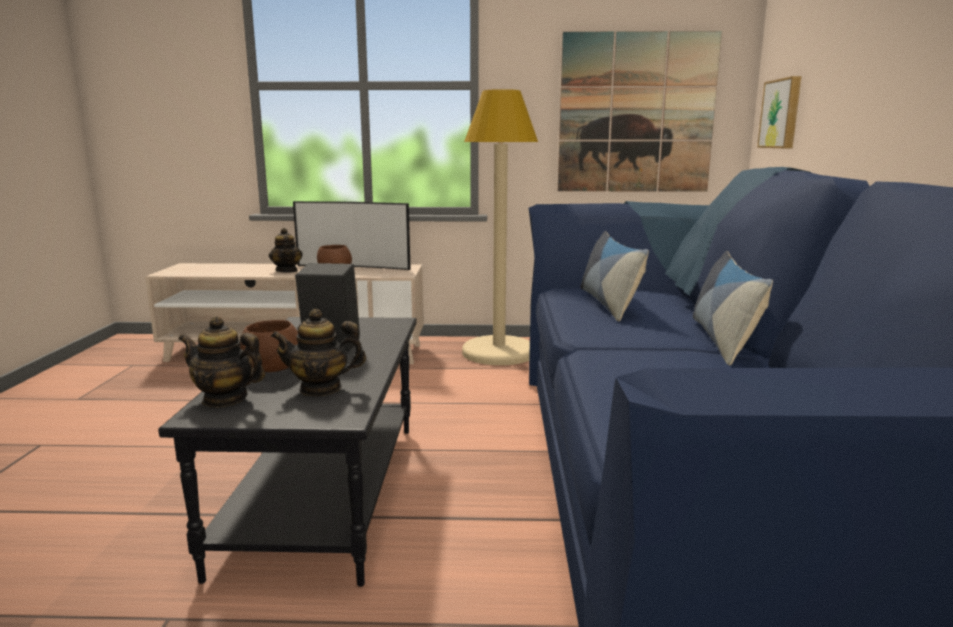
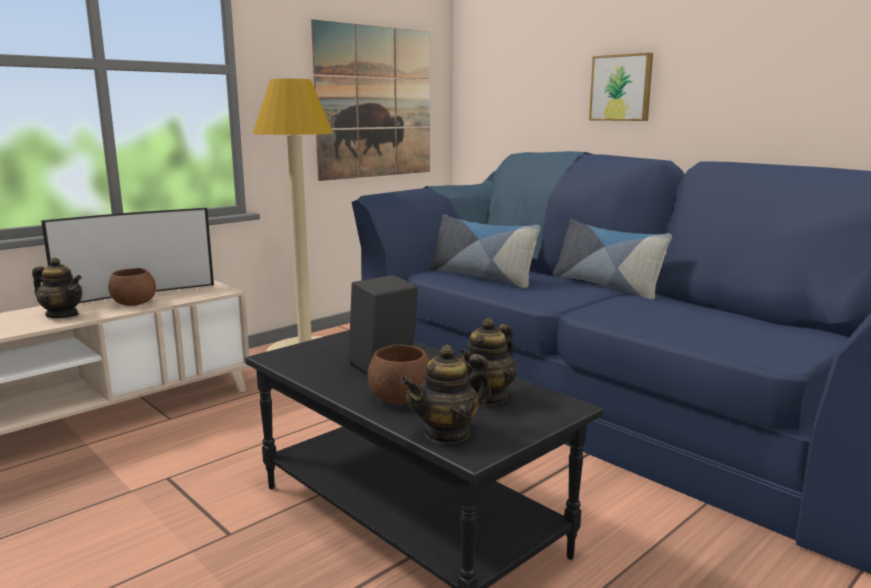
camera: 45 degrees left, 0 degrees up
(782, 114) = (496, 106): picture -> picture (622, 88)

